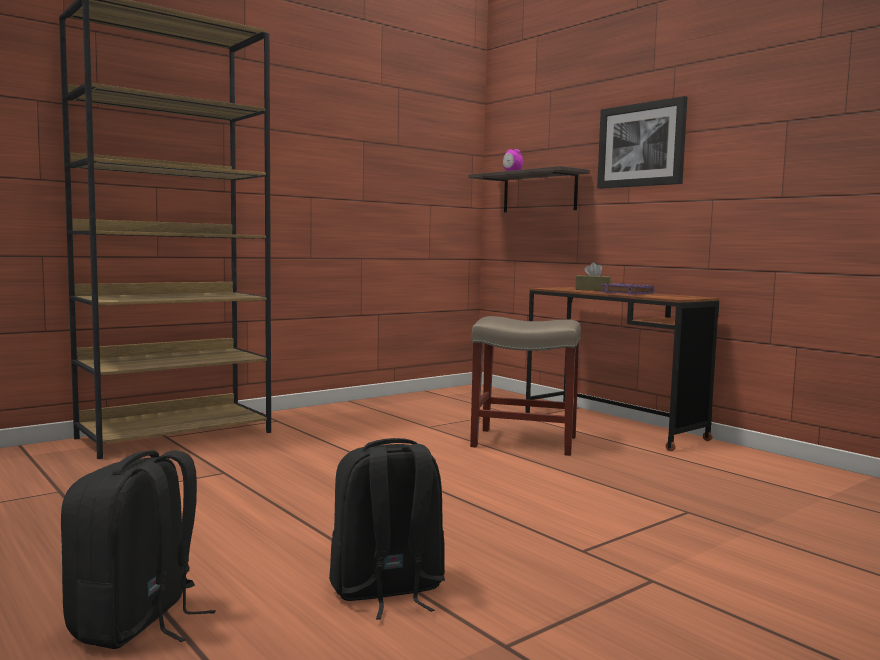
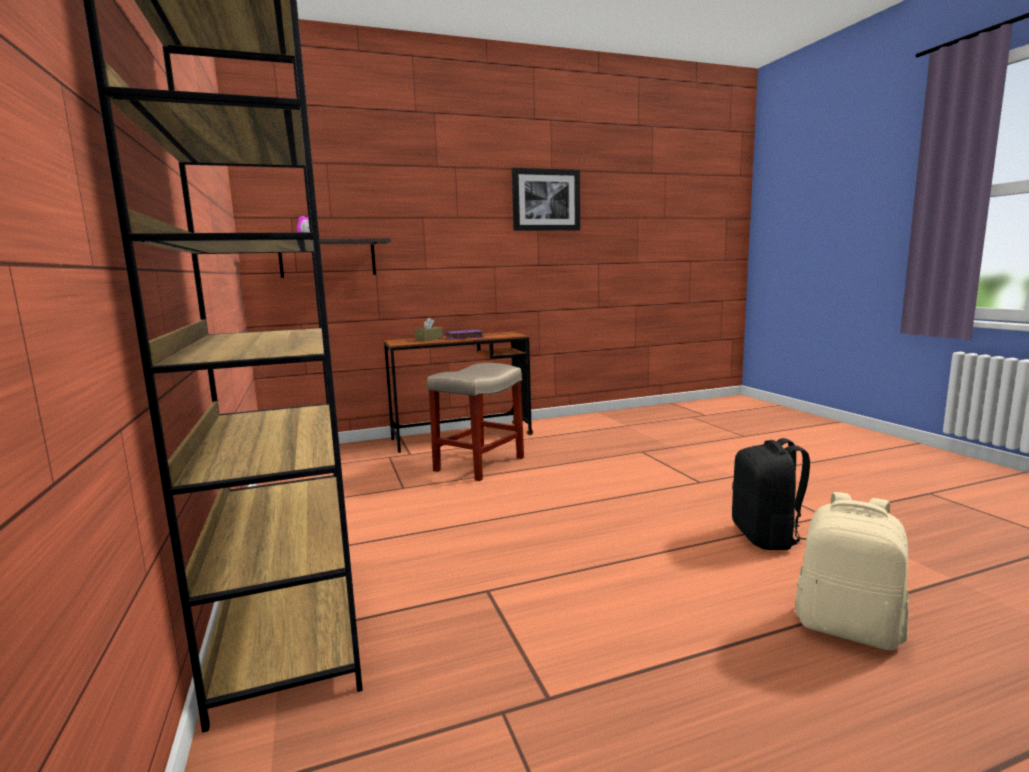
camera: 70 degrees left, 5 degrees up
(136, 623) = (848, 628): black backpack -> beige backpack
(641, 145) = (435, 224): picture -> picture (546, 200)

